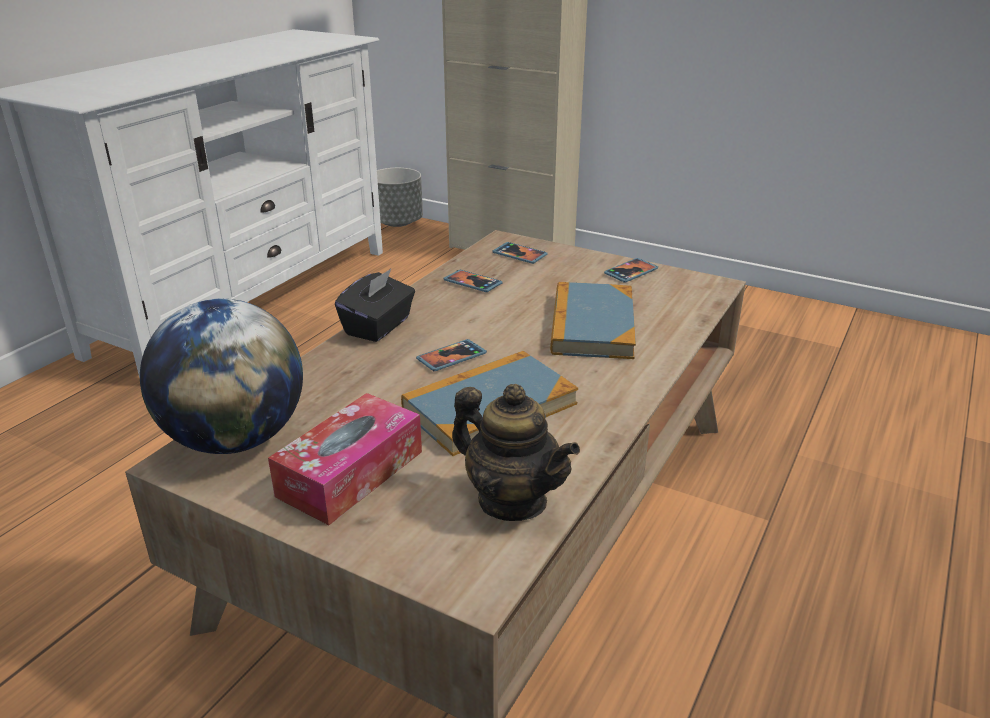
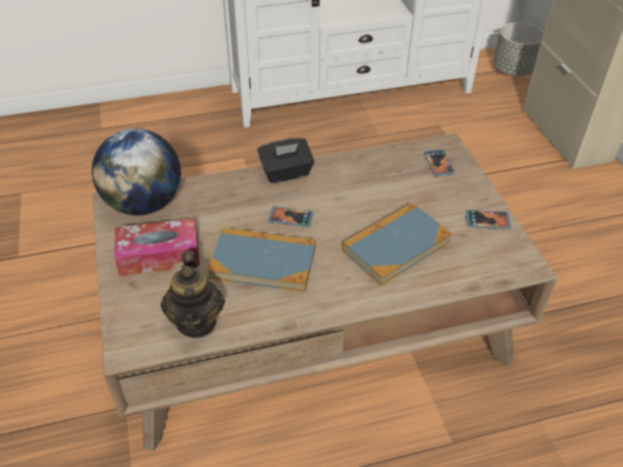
camera: 45 degrees right, 15 degrees up
(472, 283) = (377, 170): phone -> none

